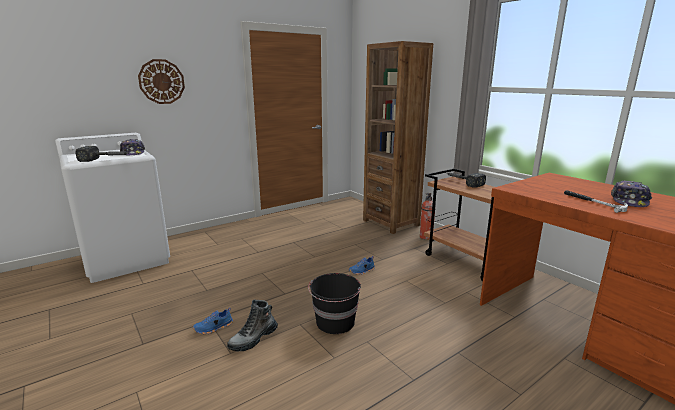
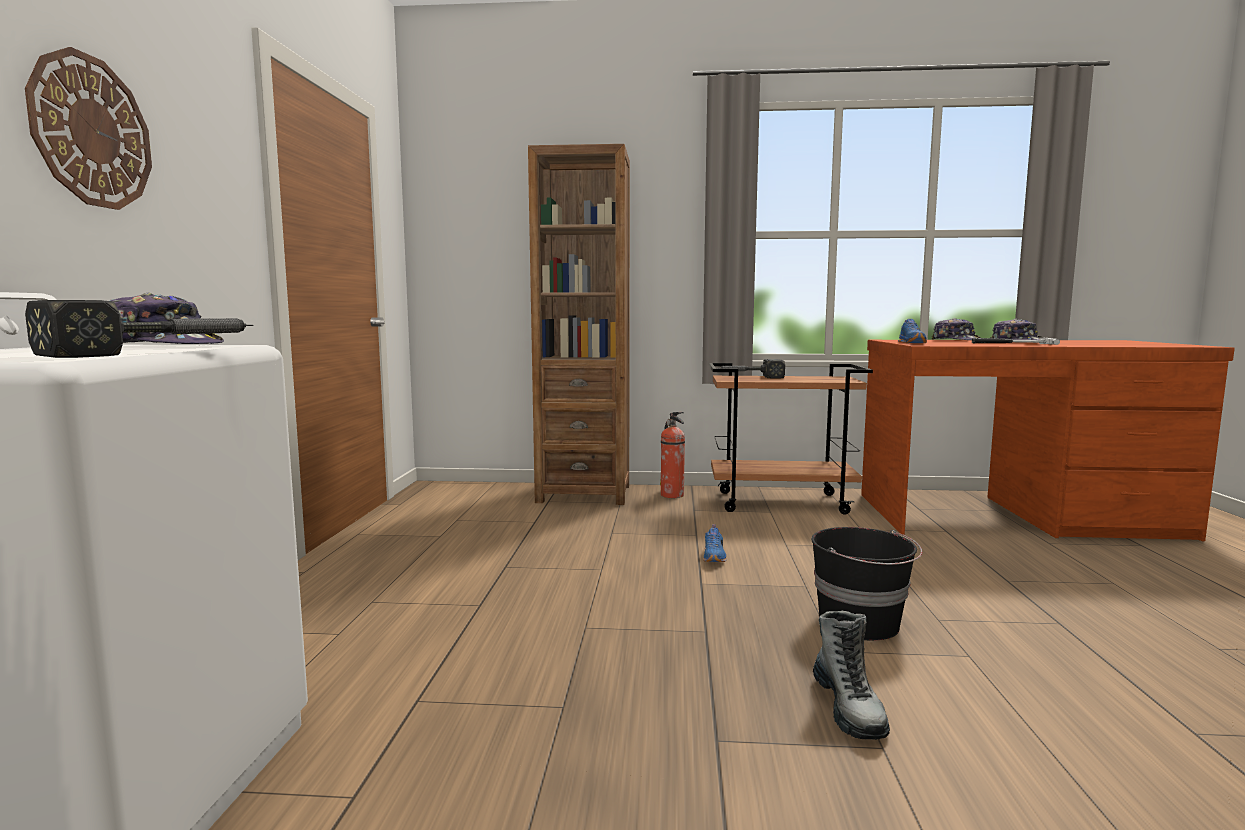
camera: 50 degrees left, 10 degrees down
(214, 328) = (758, 741): blue shoe -> blue shoe (912, 343)
(598, 187) = (956, 340): none -> cap

